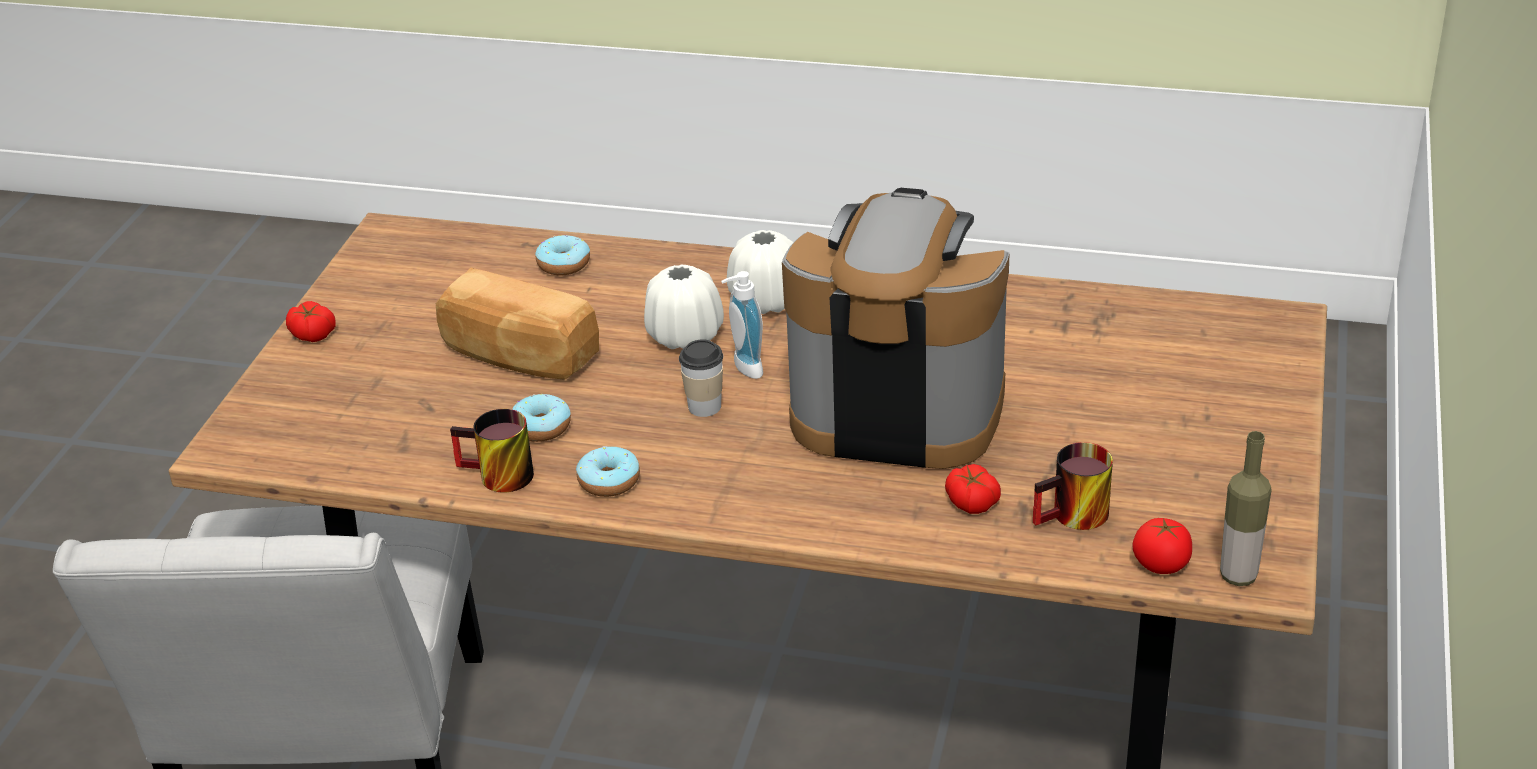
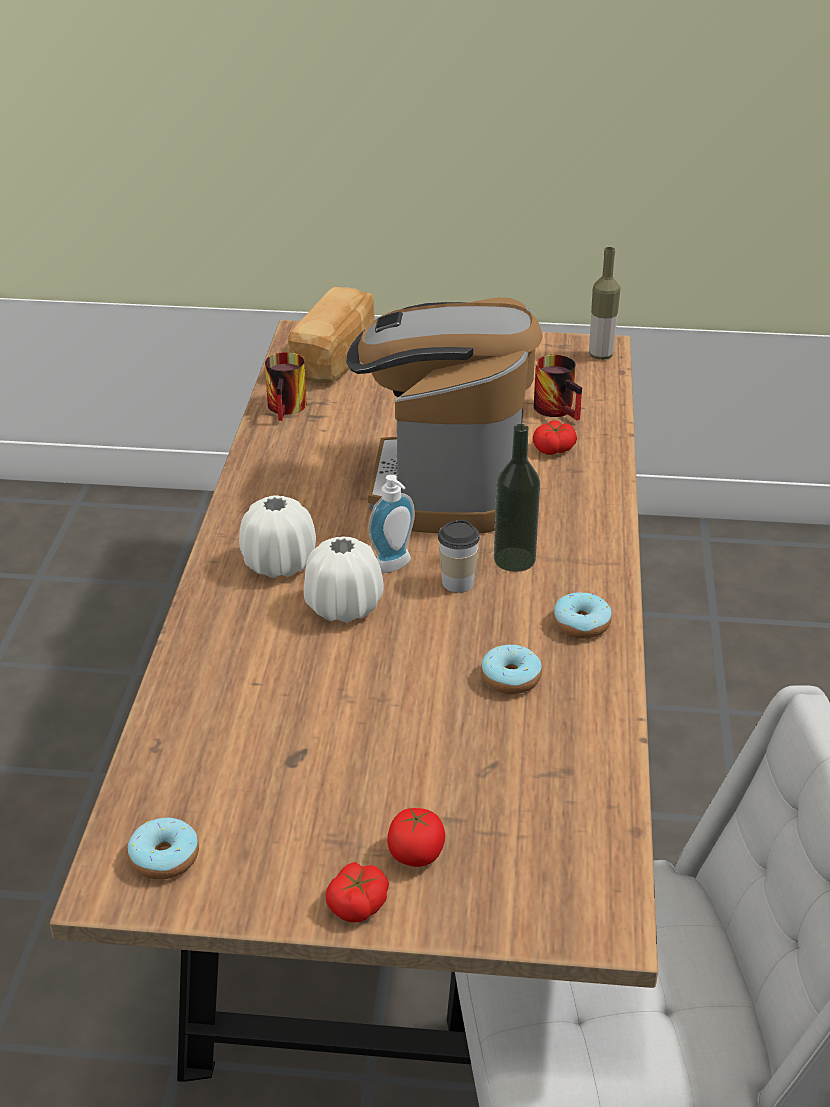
camera: 100 degrees left, 0 degrees up
(496, 478) = (596, 695): mug -> mug (289, 408)
(519, 355) = (387, 714): bread -> bread (336, 358)
(564, 264) = (204, 709): donut -> donut (164, 858)
(737, 447) = (514, 559): none -> bottle
(1161, 564) = (599, 379): tomato -> tomato (416, 854)

